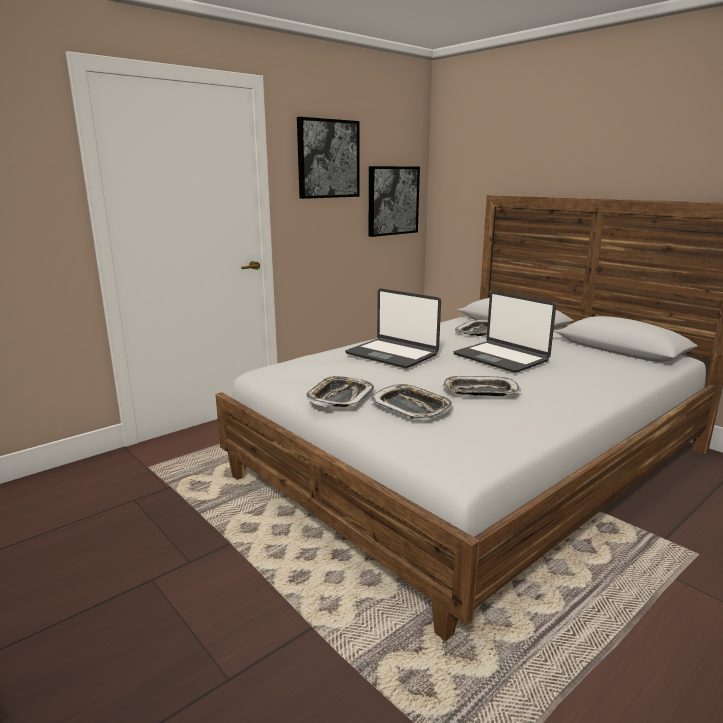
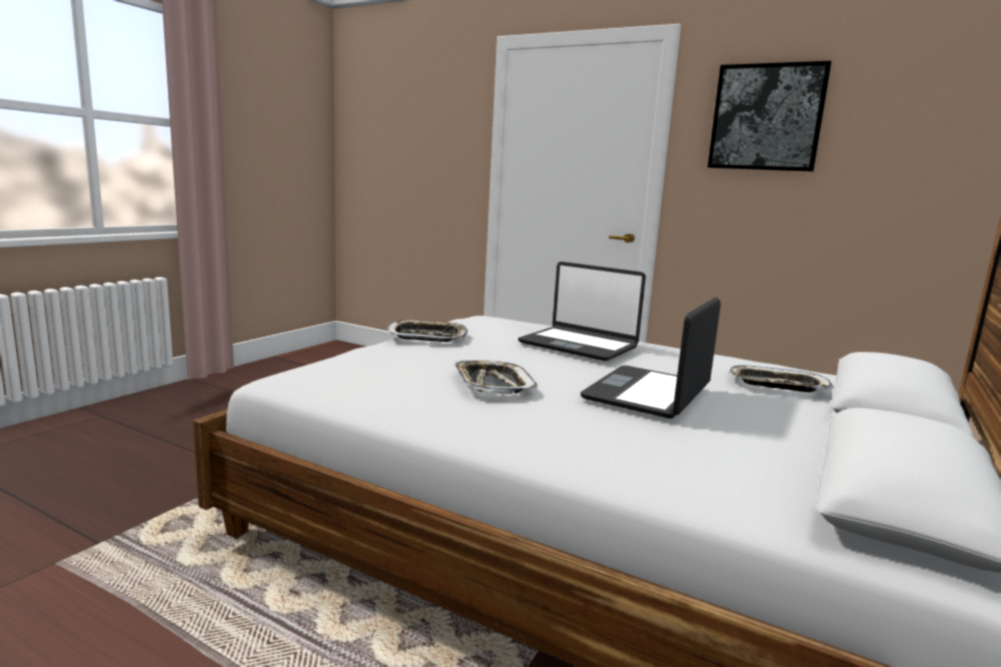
camera: 70 degrees right, 5 degrees down
(392, 200) = (900, 184): picture -> none
(392, 354) = (578, 345): laptop -> laptop turned 75 degrees counterclockwise
(411, 407) = (415, 358): tray -> none

